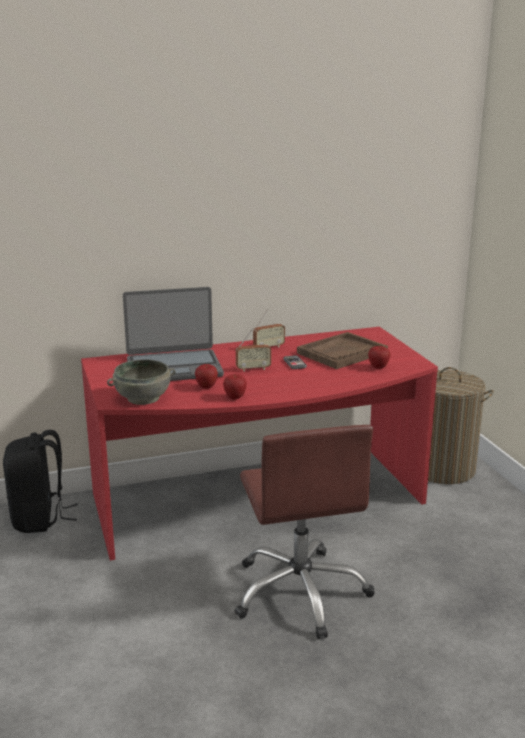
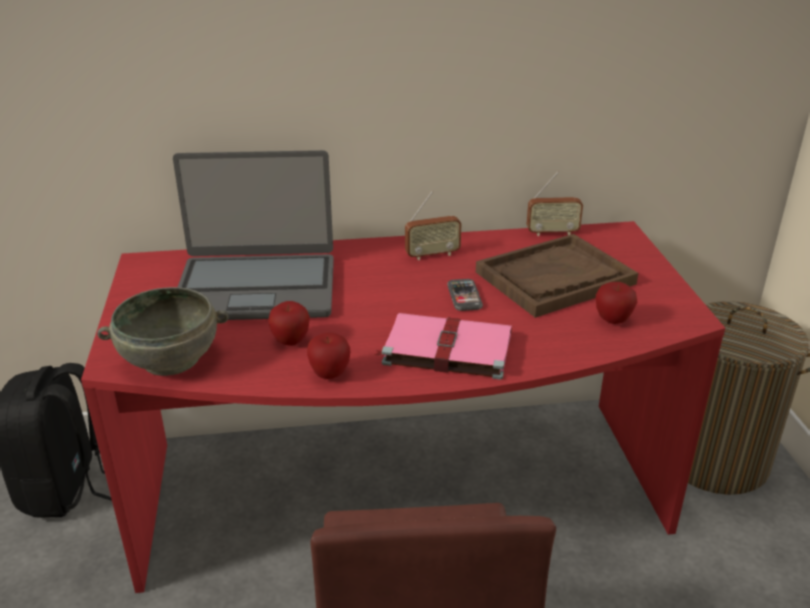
camera: 10 degrees right, 10 degrees up
(253, 369) = (388, 303): radio -> radio (552, 233)
(292, 384) = (445, 349): none -> pink book

